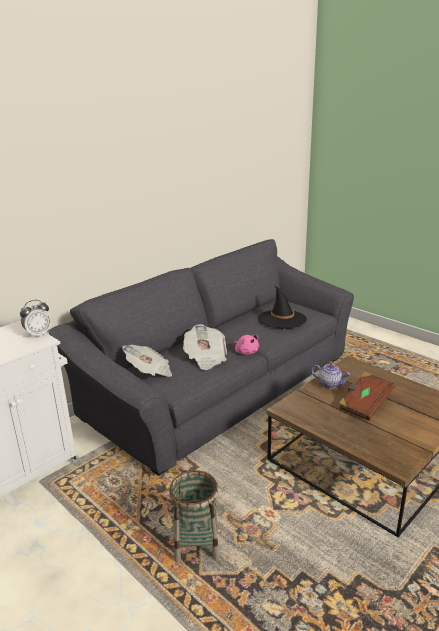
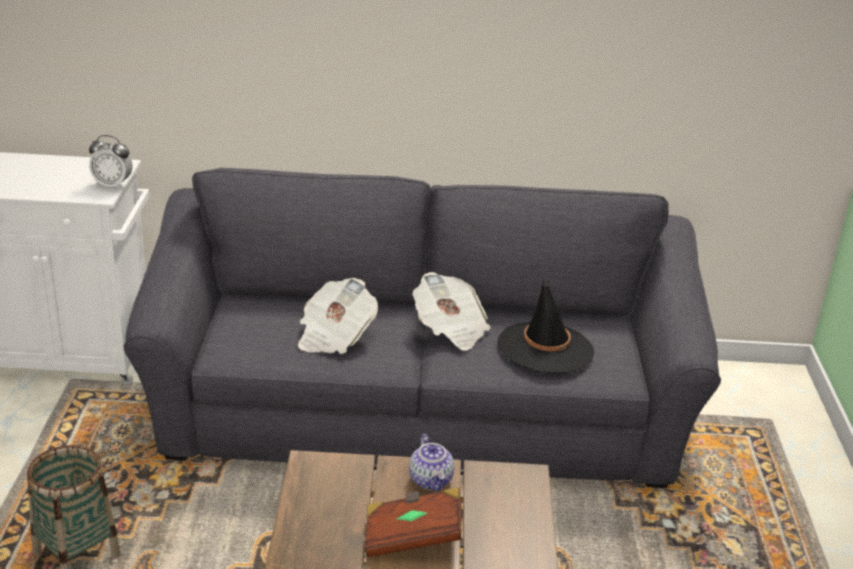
camera: 45 degrees right, 5 degrees up
(149, 371) = (244, 312): newspaper -> newspaper (450, 329)
(246, 352) = (402, 362): pink plush toy -> none

